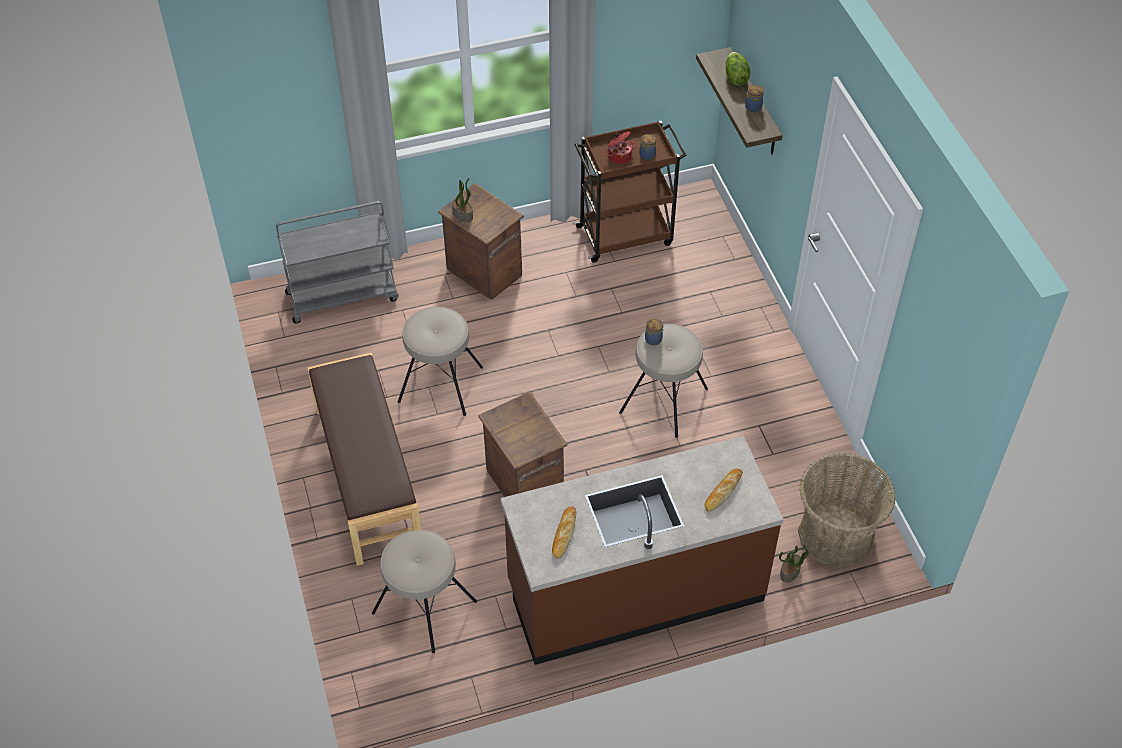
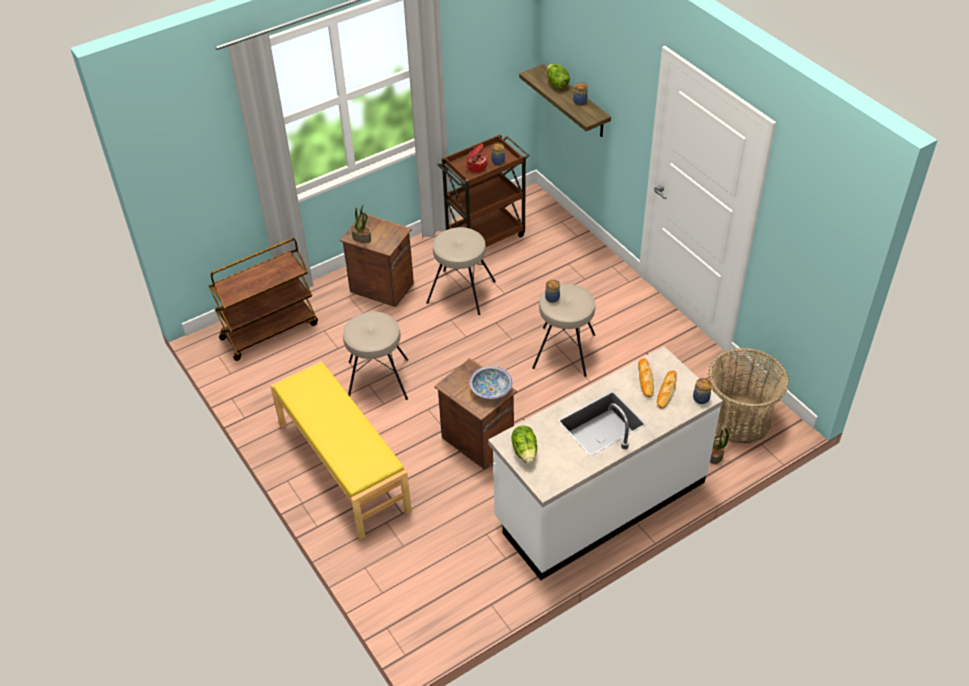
camera: 15 degrees left, 5 degrees down
(343, 295) = (270, 330): grey cart -> brown cart
(366, 477) = (342, 467): brown bench -> yellow bench
(424, 608) = (430, 559): beige stool -> beige stool (461, 292)
(535, 523) = (525, 451): none -> lettuce
(538, 435) = (491, 389): none -> bowl
(564, 534) = (552, 454): bread -> bread (645, 380)
(635, 591) = (599, 501): brown counter -> white counter
(758, 511) = (700, 399): none -> jar

